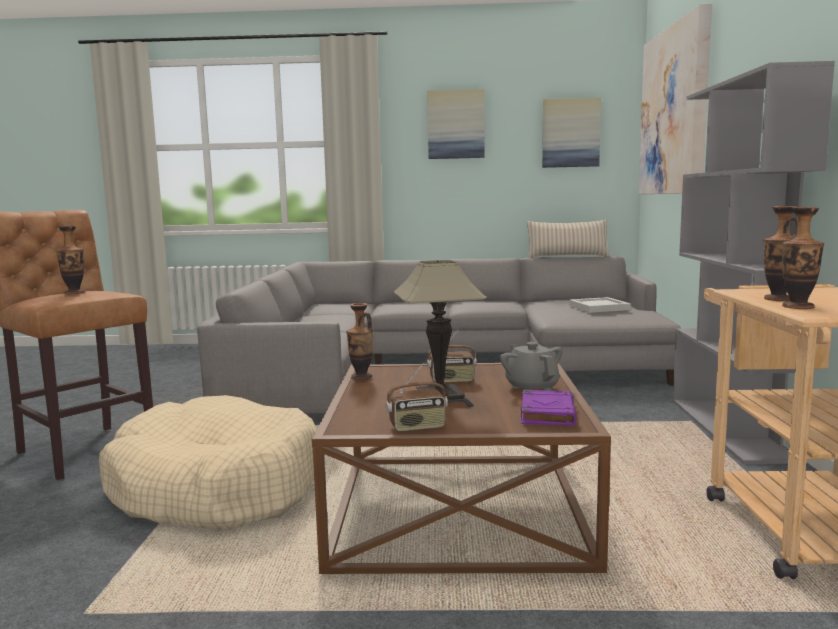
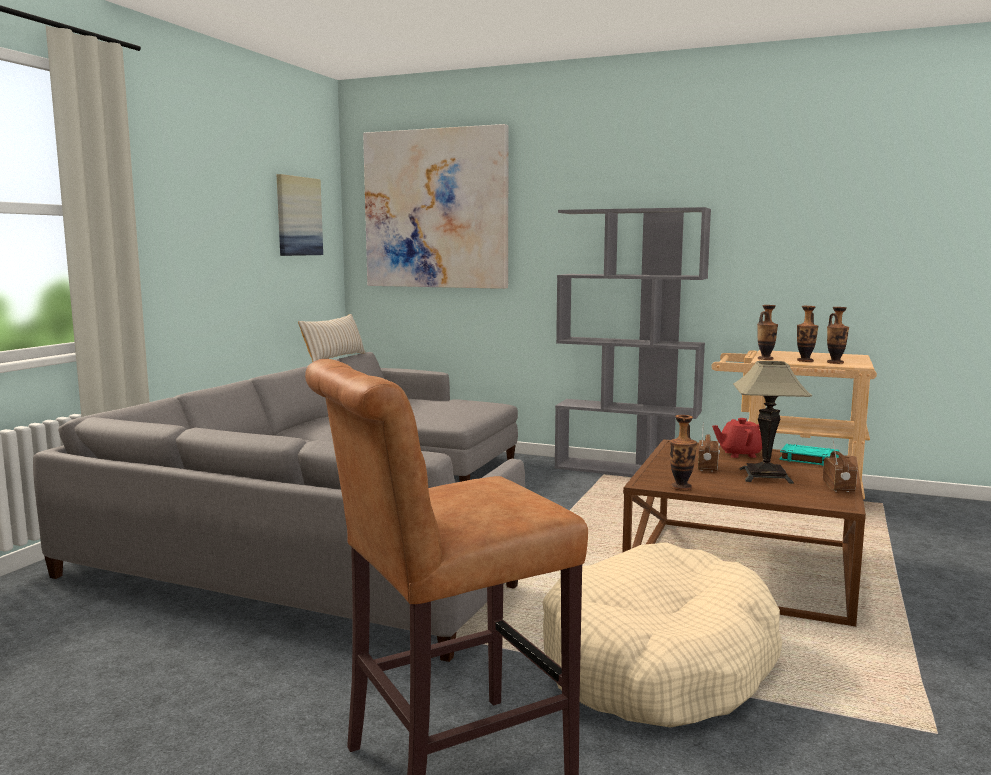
camera: 70 degrees left, 0 degrees up
(74, 293) = (487, 494): vase -> vase (765, 359)
(456, 124) = (203, 195): picture -> none
(531, 388) = (739, 454): grey teapot -> red teapot
(547, 413) = (808, 459): purple book -> turquoise book
(598, 307) = (436, 404): white tray -> none

